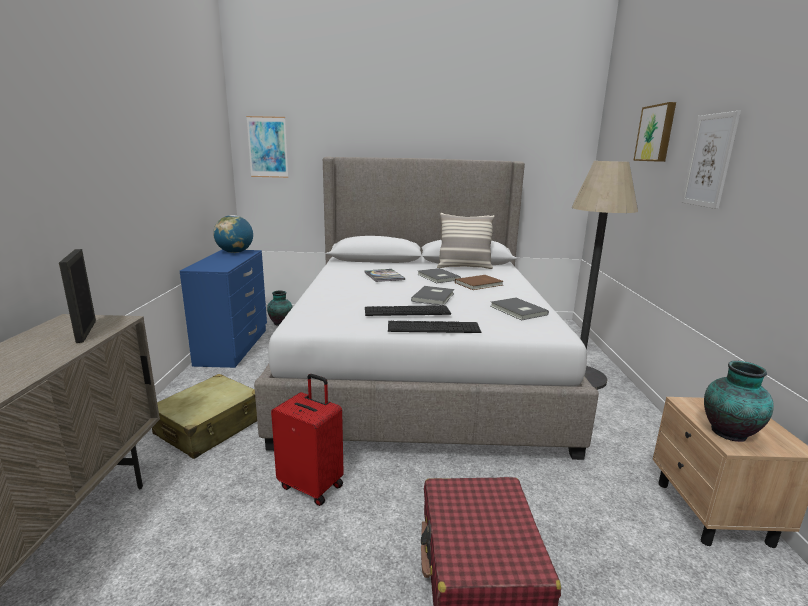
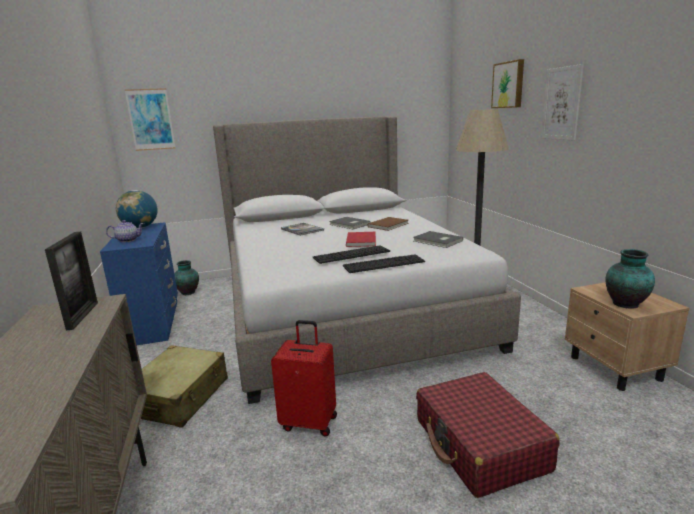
camera: 15 degrees left, 0 degrees up
(86, 331) = (83, 315): picture frame -> picture frame turned 150 degrees counterclockwise
(212, 263) = (128, 240): none -> teapot
(434, 297) = (362, 240): grey book -> red book
(464, 267) = (363, 213): pillow -> none

